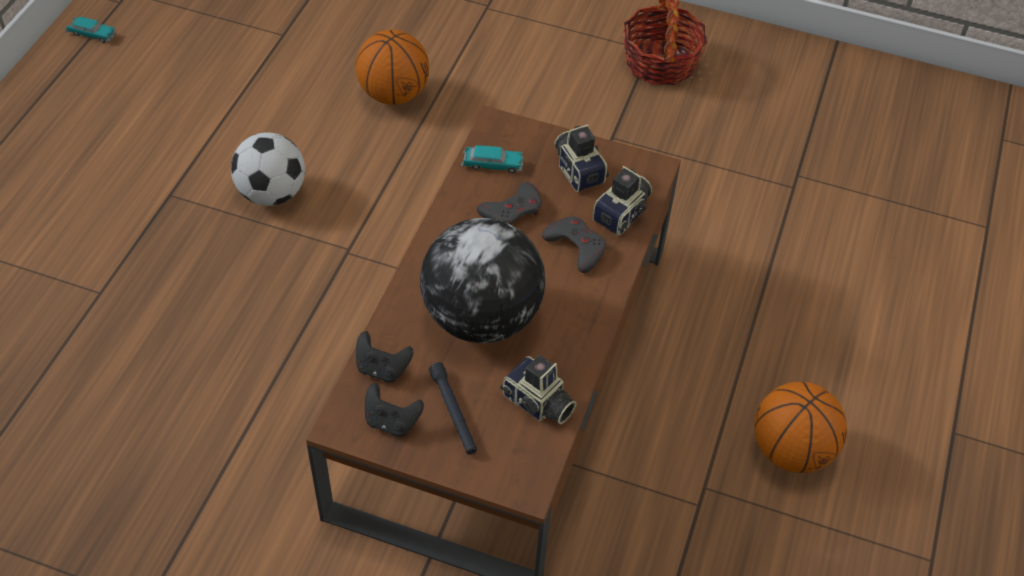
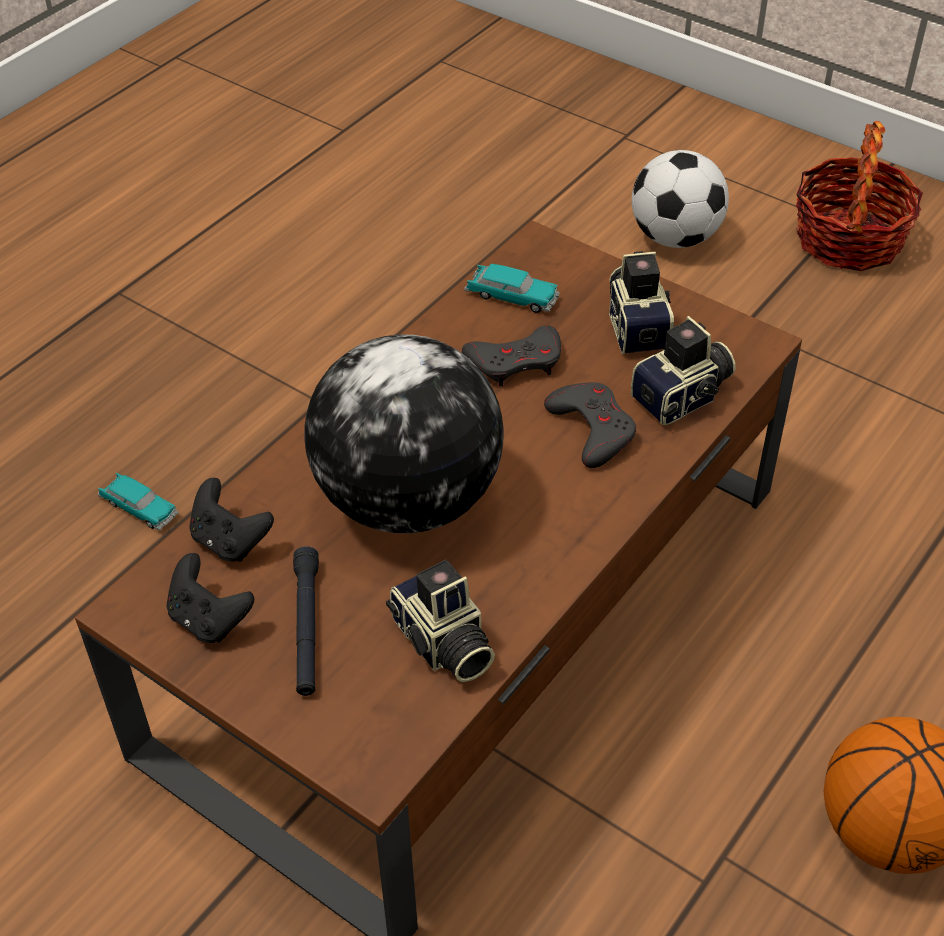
camera: 20 degrees right, 5 degrees down
(92, 34) = (111, 95): toy car -> toy car (139, 508)
(272, 193) = (248, 314): football -> football (675, 237)
(394, 94) = (458, 221): basketball -> none

